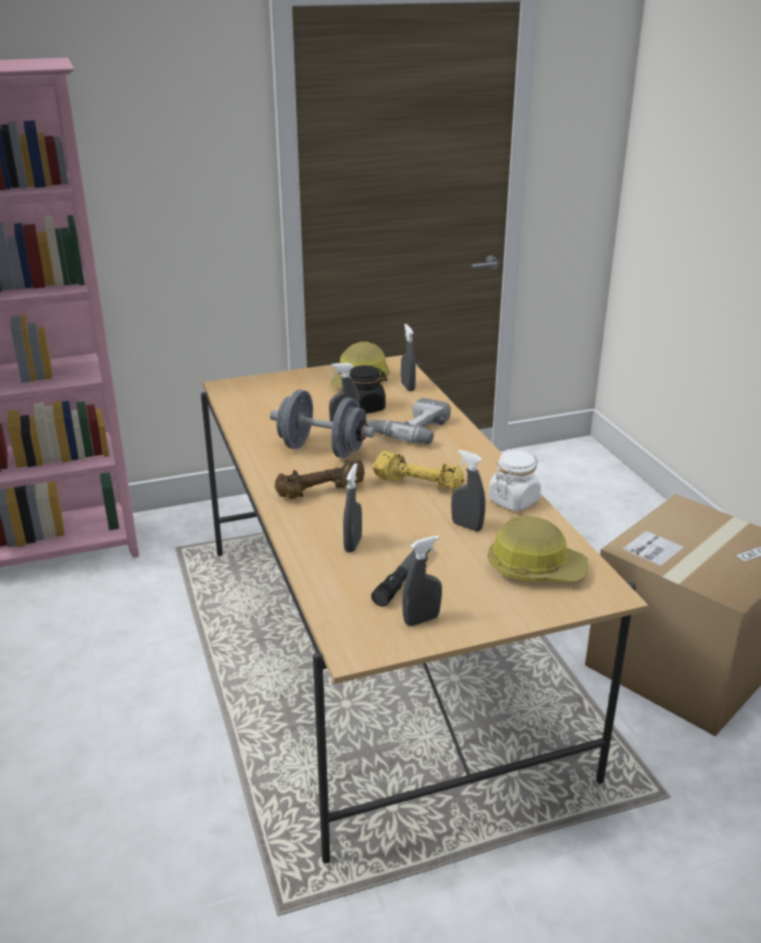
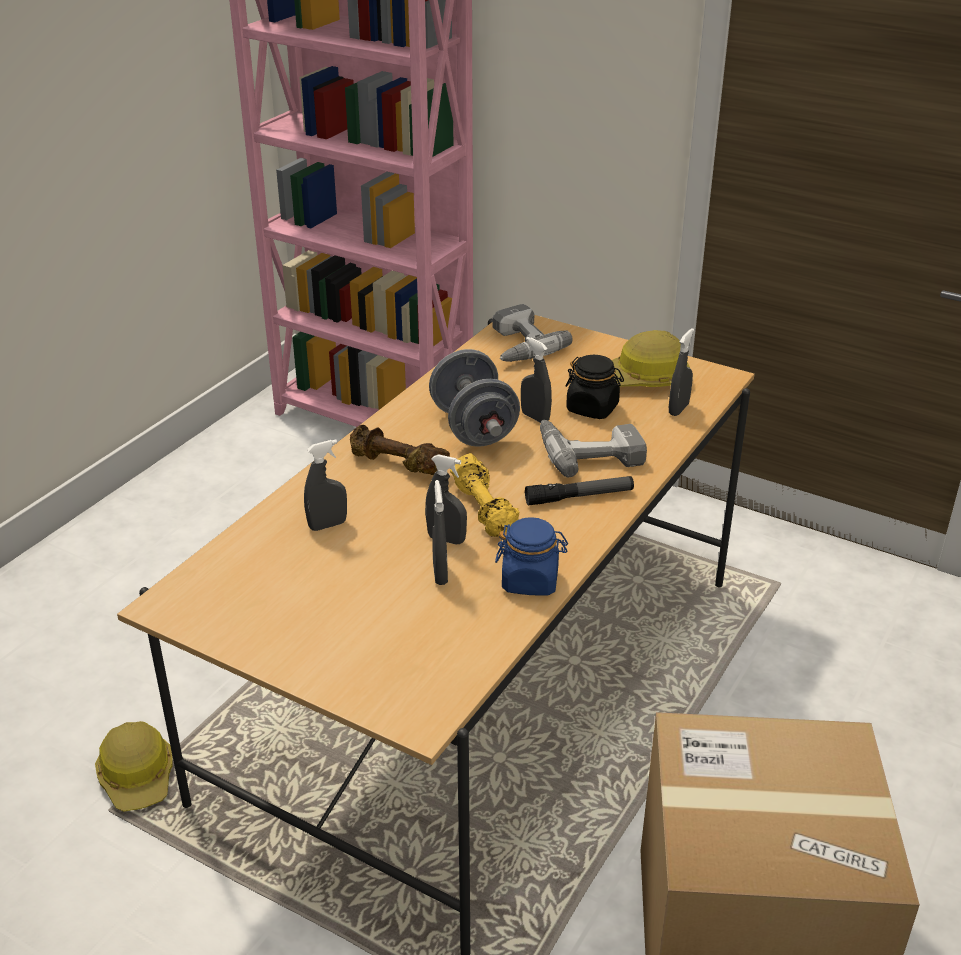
camera: 50 degrees right, 5 degrees up
(252, 397) = (518, 345): none -> power drill
(403, 578) = (304, 579): flashlight -> flashlight (579, 497)
(421, 620) = (247, 620): grey spray bottle -> grey spray bottle (446, 539)
(514, 500) = (530, 581): white jar -> blue jar
(535, 568) = (413, 650): hard hat -> hard hat (138, 777)

